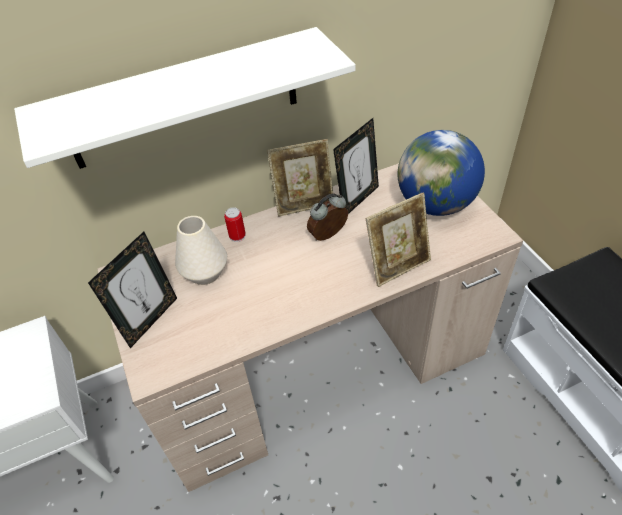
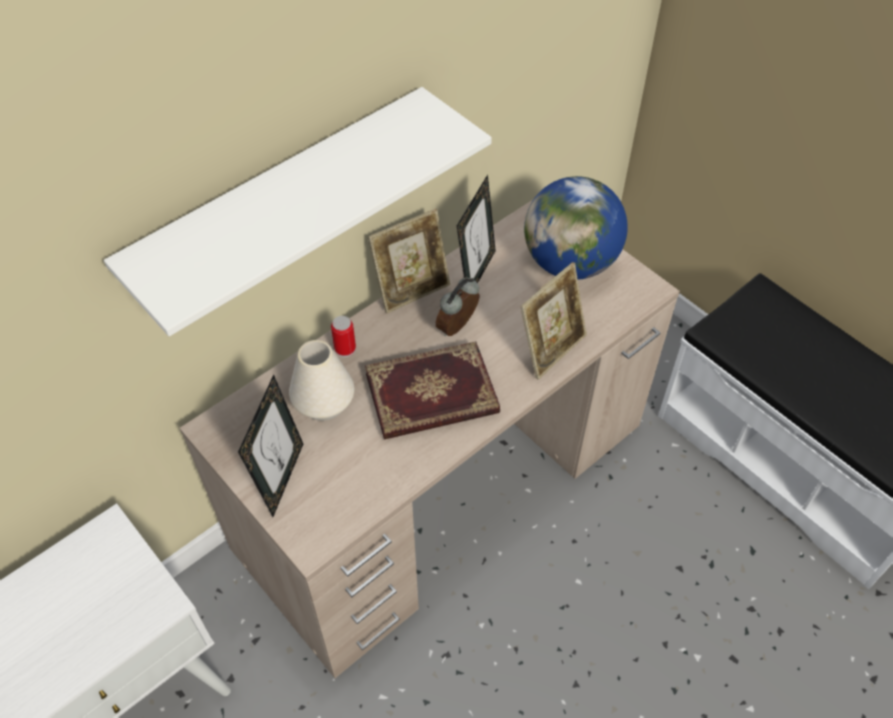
camera: 20 degrees left, 5 degrees up
(288, 282) = (432, 396): none -> book

